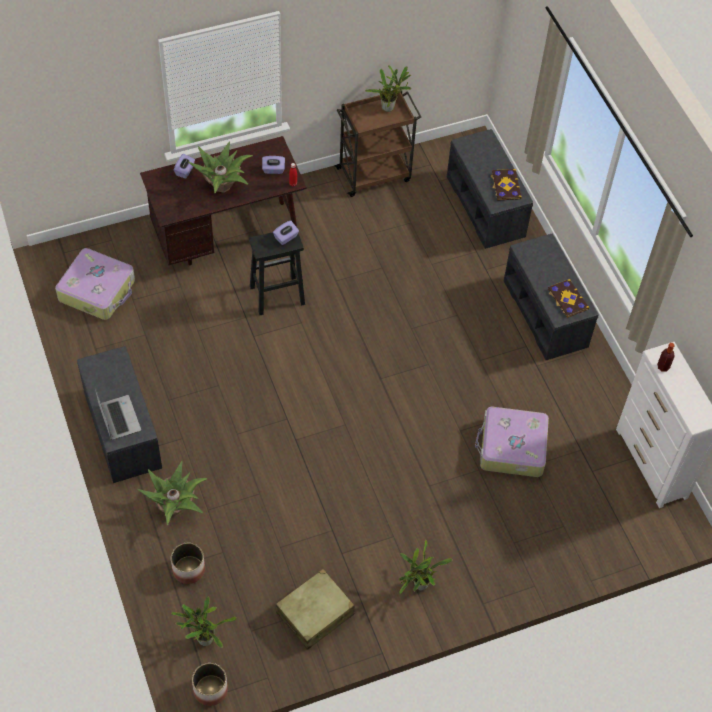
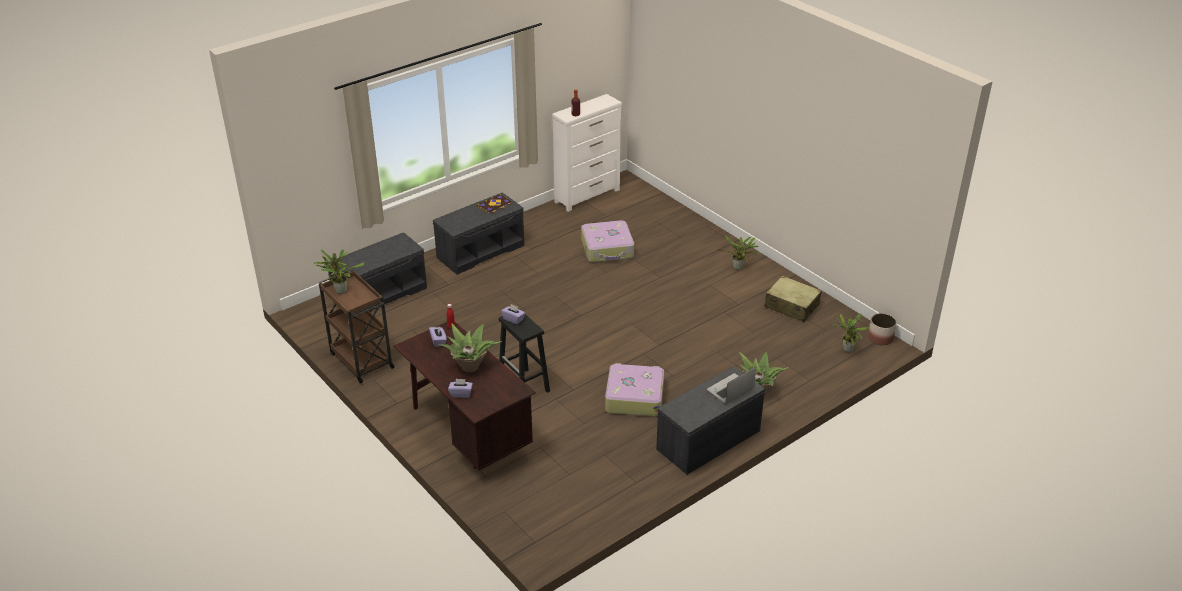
camera: 105 degrees left, 20 degrees down
(98, 290) = (569, 501): suitcase -> suitcase (634, 397)
(188, 569) = (802, 371): planter -> none
(505, 185) = (390, 246): book -> none

